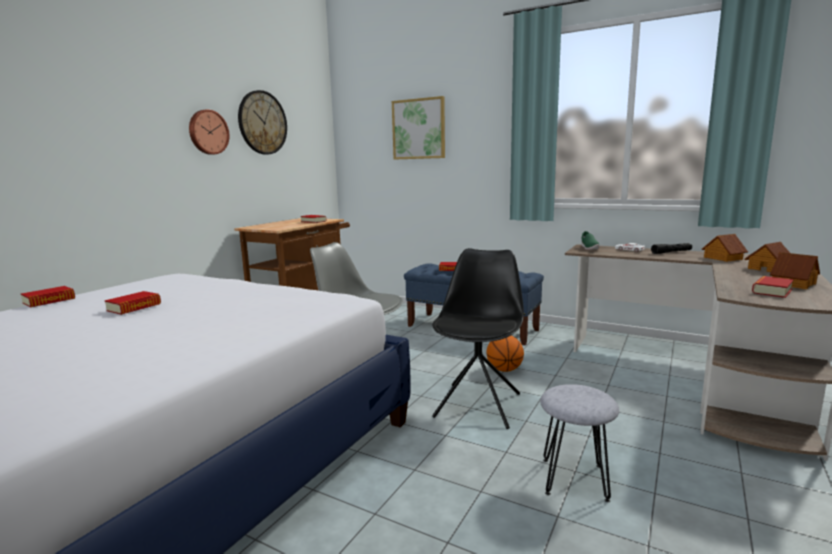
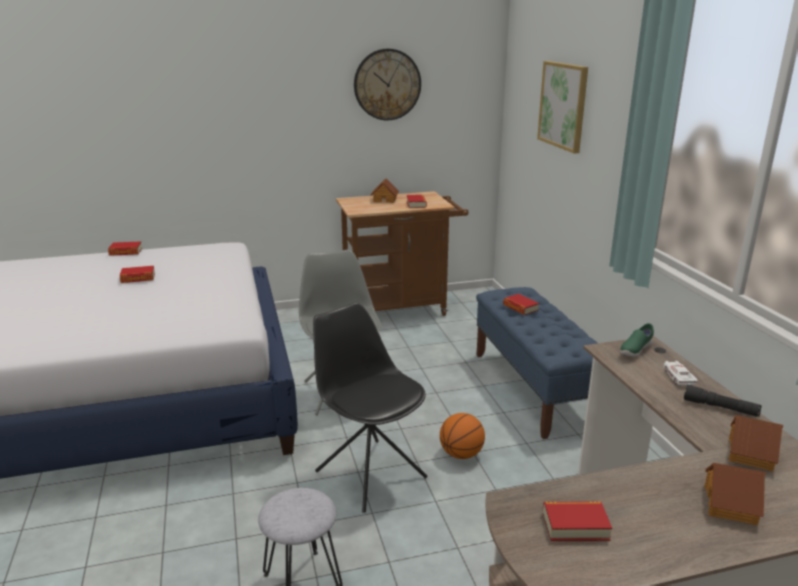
camera: 45 degrees right, 10 degrees up
(208, 132) = (314, 101): wall clock -> none
(478, 404) = (369, 473): black chair -> black chair turned 105 degrees counterclockwise
(792, 284) = (651, 537): toy house -> toy house (385, 200)

